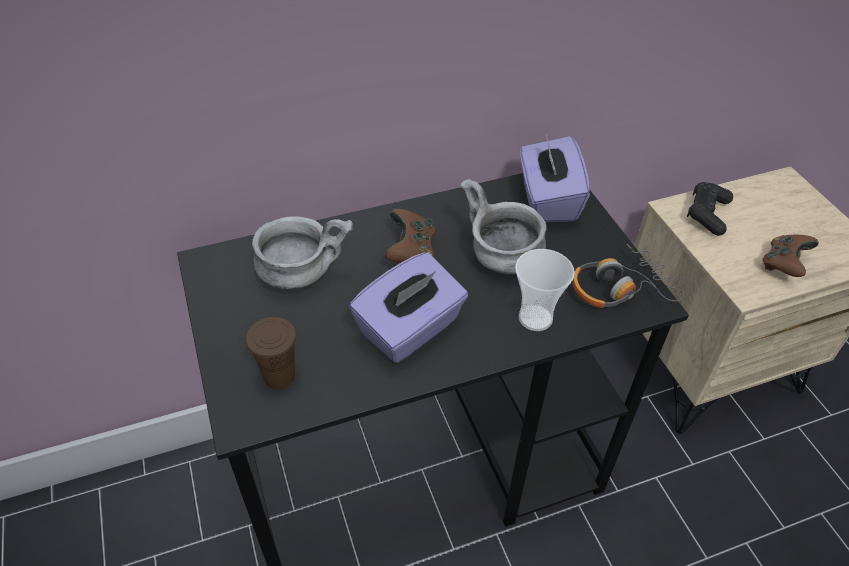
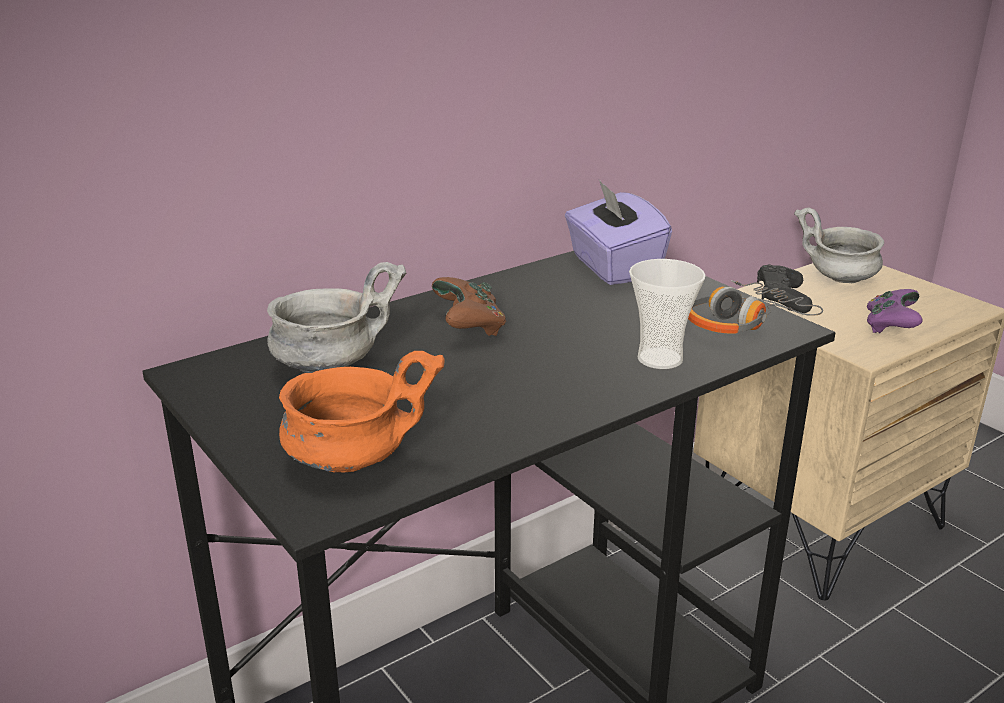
camera: 15 degrees left, 20 degrees down
(280, 377) = (351, 459): brown cup -> orange bowl
(410, 329) = (508, 391): purple tissue box -> none
(502, 258) = (589, 318): grey bowl -> grey bowl (839, 279)
(783, 264) = (890, 327): brown game controller -> purple game controller

